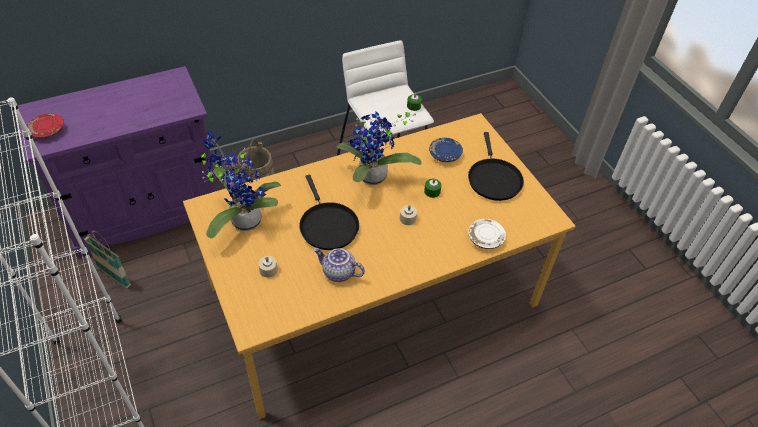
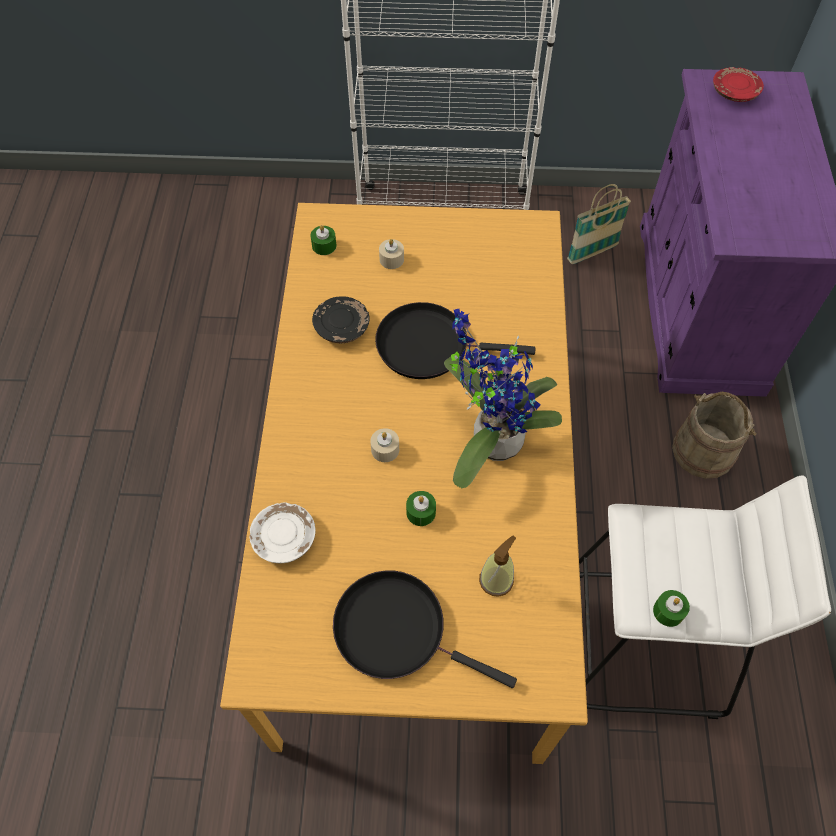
camera: 120 degrees right, 10 degrees up
(242, 219) = (492, 259): potted plant -> none
(275, 313) = (324, 246): none -> green candle
(338, 273) = (341, 326): teapot -> black plate
(445, 154) = (496, 580): blue plate -> soap dispenser

